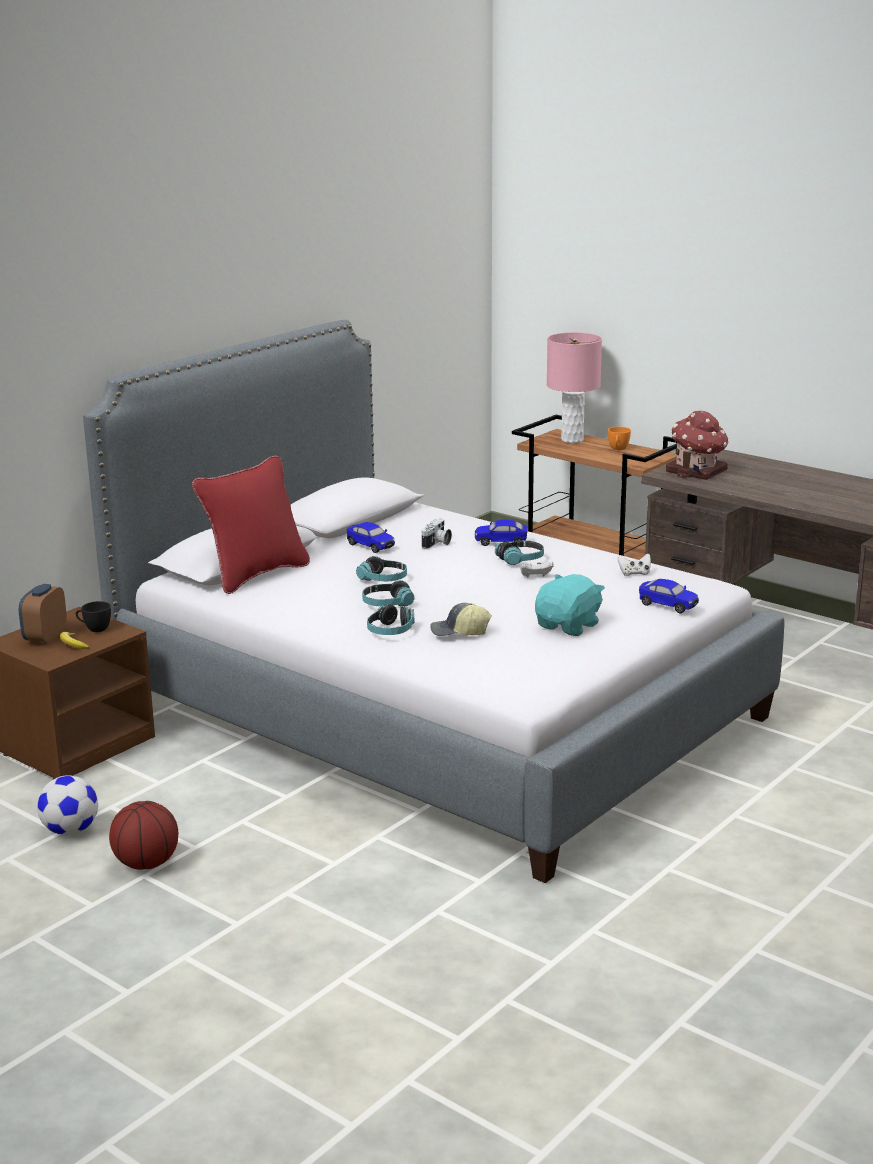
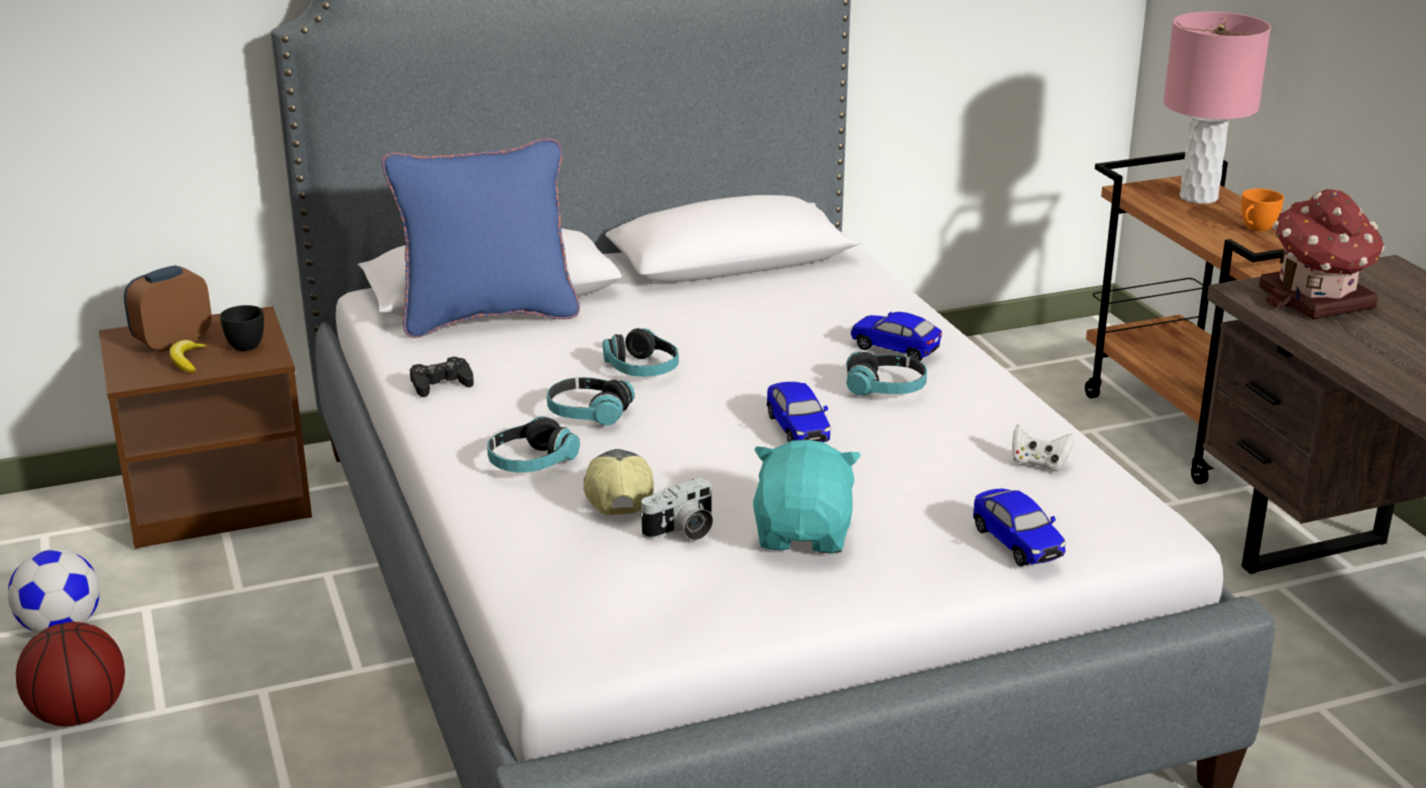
camera: 30 degrees right, 5 degrees up
(256, 575) = (487, 316): red pillow -> blue pillow
(282, 610) = (441, 384): none -> black game controller
(370, 546) = (699, 309): toy car -> toy car (798, 429)
(437, 544) = (797, 328): camera -> camera (682, 531)
(459, 632) = (616, 495): cap -> cap turned 45 degrees clockwise
(535, 577) = (870, 426): white game controller -> none
(569, 626) = (804, 534): turquoise plush toy -> turquoise plush toy turned 60 degrees counterclockwise

